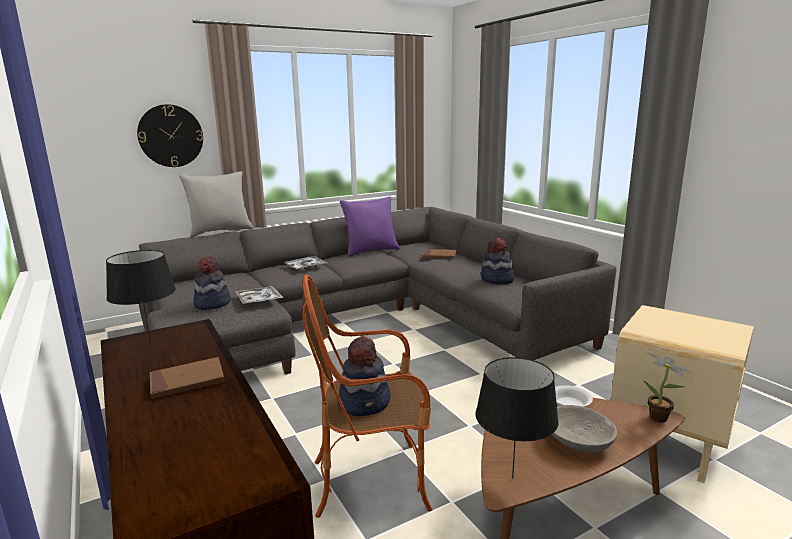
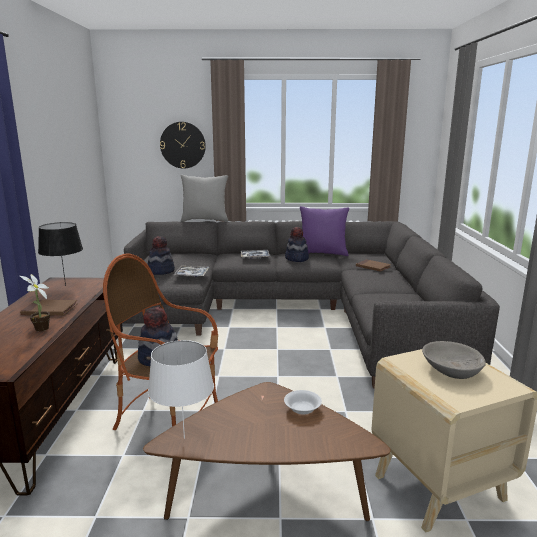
camera: 30 degrees right, 0 degrees up
(496, 280) = (390, 296): hat -> hat (296, 259)
(511, 478) = (183, 438): black table lamp -> white table lamp
(578, 441) = (267, 434): grey bowl -> grey bowl (451, 370)
(660, 419) = (363, 446): potted plant -> potted plant (40, 329)

